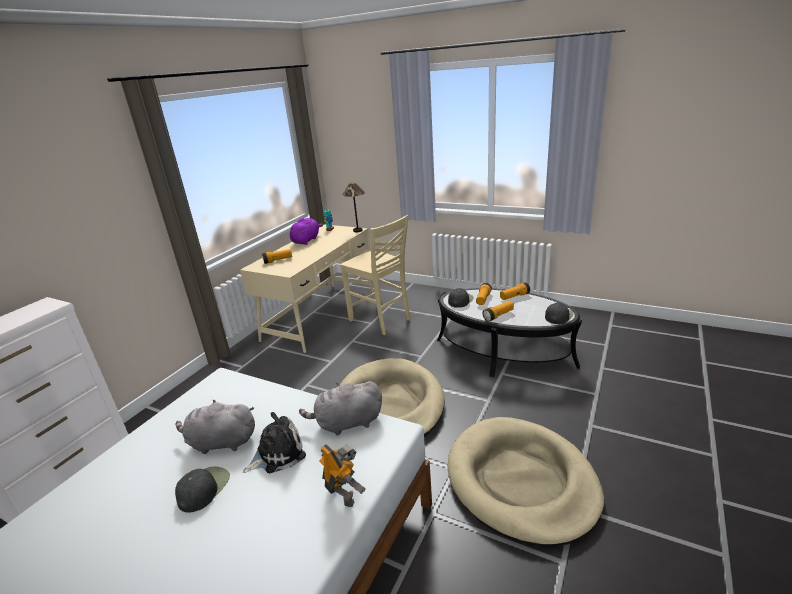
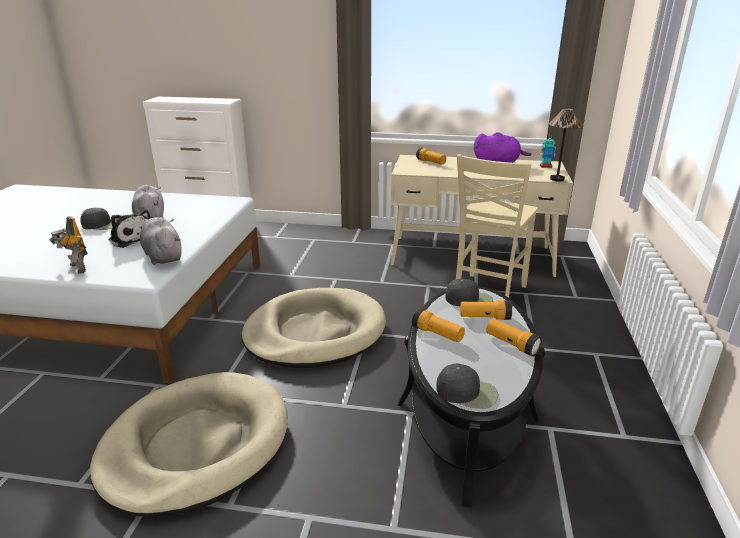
camera: 70 degrees right, 0 degrees up
(343, 493) = (76, 268): toy robot -> toy robot turned 105 degrees clockwise

